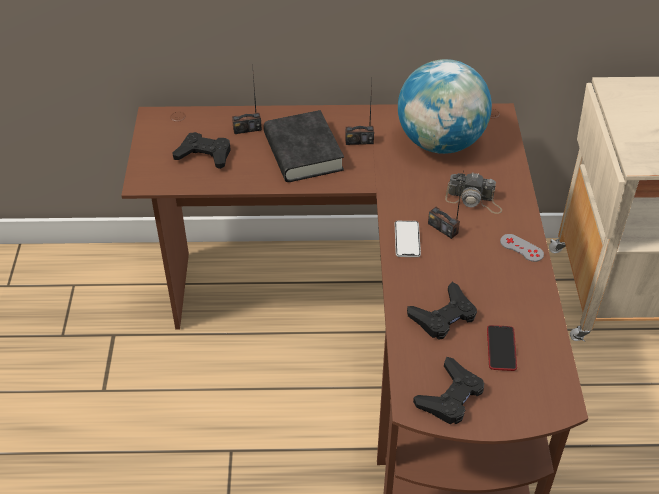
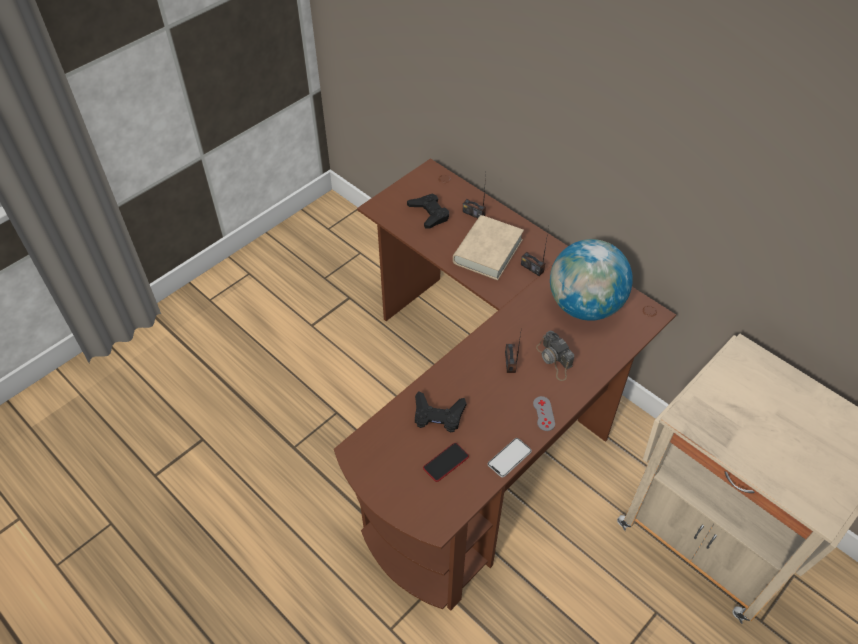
camera: 45 degrees right, 5 degrees up
(303, 152) = (487, 251): black book -> beige book
(407, 239) = (479, 352): phone -> phone (509, 458)
(450, 396) = (380, 463): black game controller -> none

